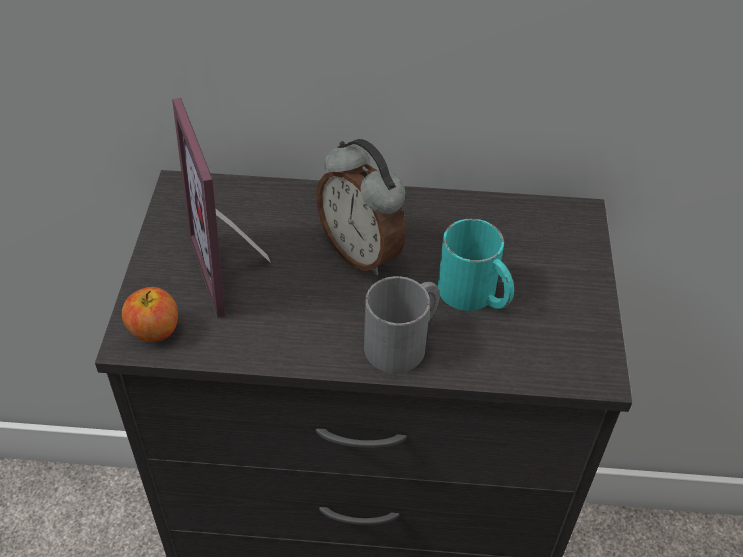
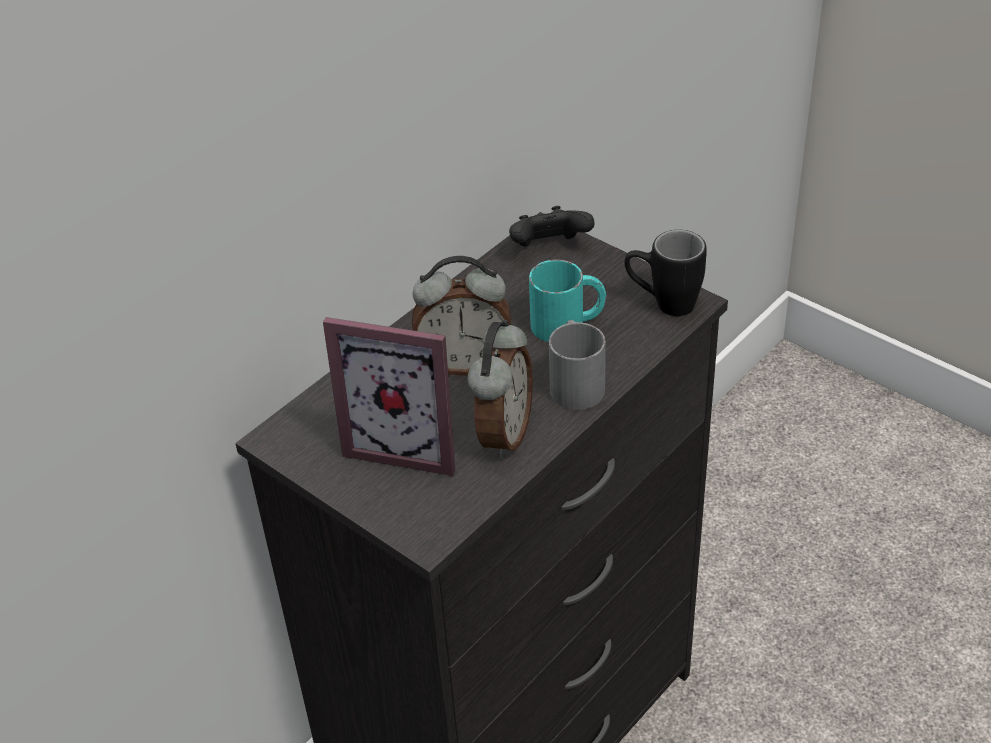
camera: 50 degrees left, 5 degrees down
(154, 331) = (430, 520): apple -> none
(295, 324) = (502, 434): none -> alarm clock
(561, 230) = (549, 248): none -> black game controller
(572, 352) = (663, 304): none -> black mug

